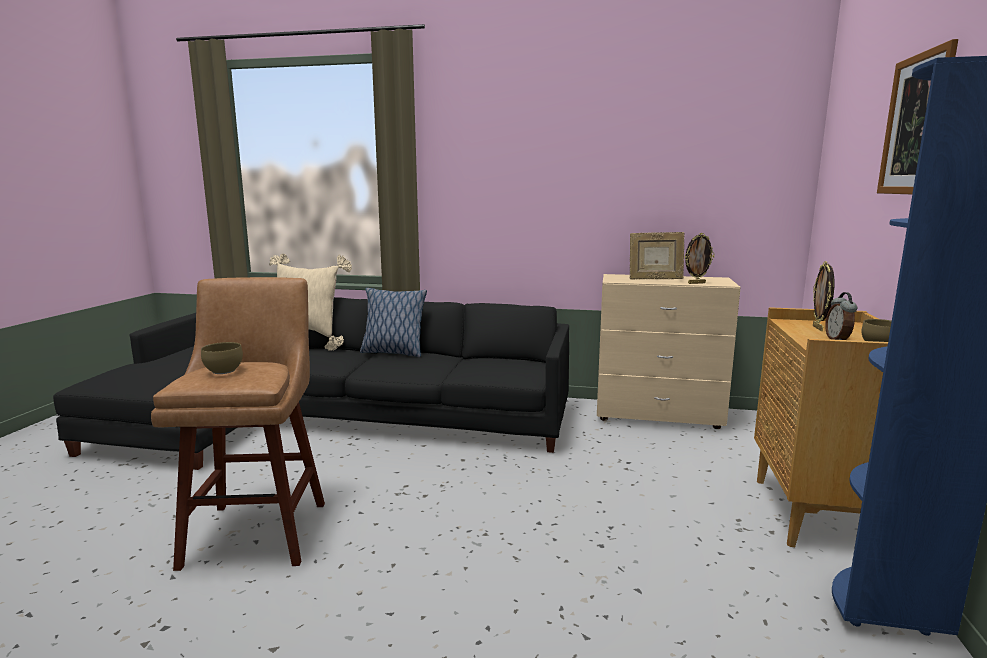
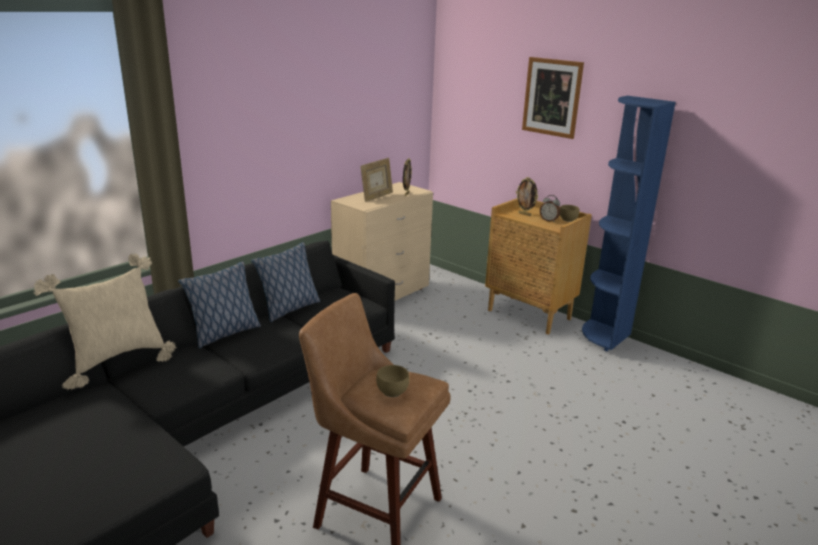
camera: 60 degrees left, 10 degrees up
(469, 358) = (289, 309): none -> pillow

